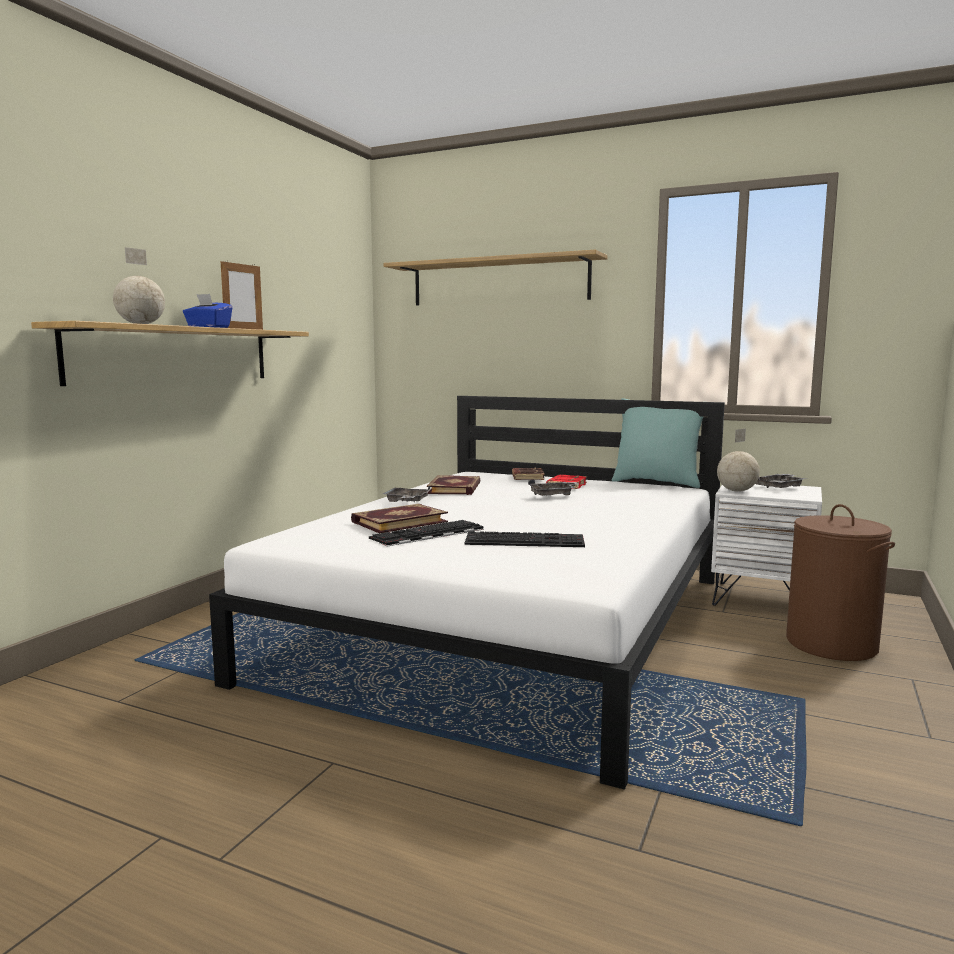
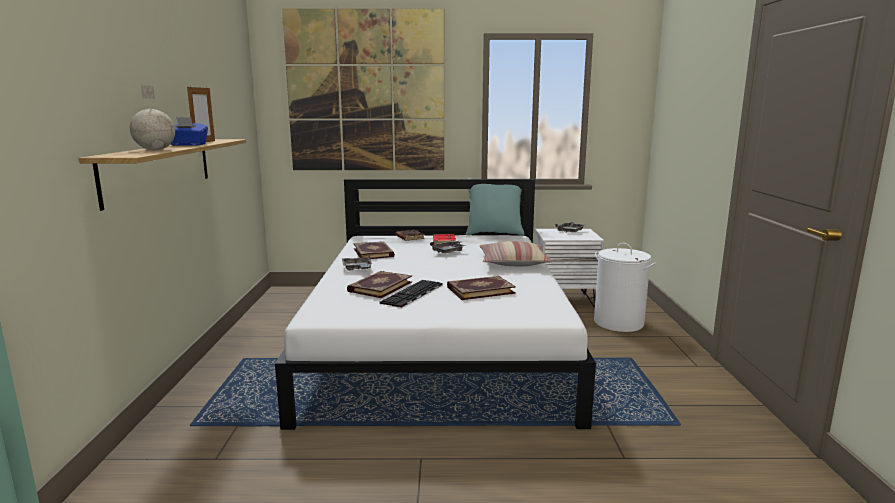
camera: 25 degrees left, 5 degrees up
(499, 282) = (366, 92): shelf -> picture
(526, 540) = (480, 290): keyboard -> book
(629, 516) = (513, 262): none -> pillow
(737, 491) = (553, 236): globe -> none
(832, 644) = (619, 323): brown laundry basket -> white laundry basket

